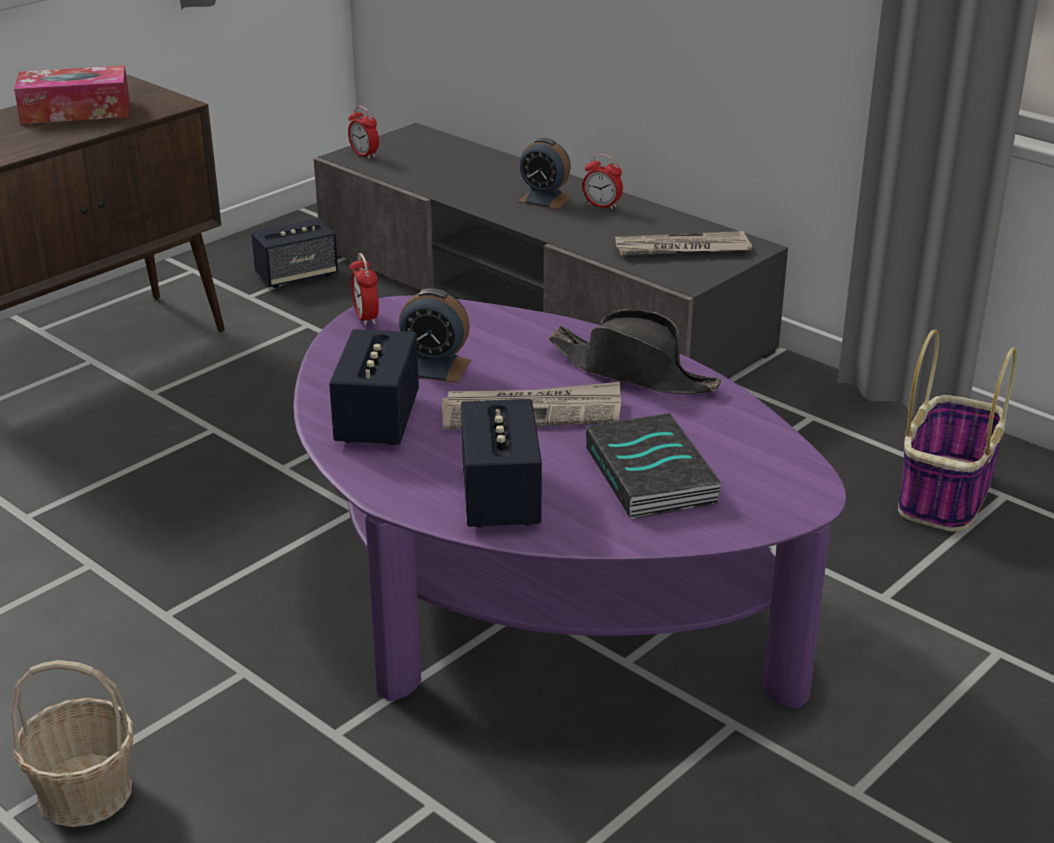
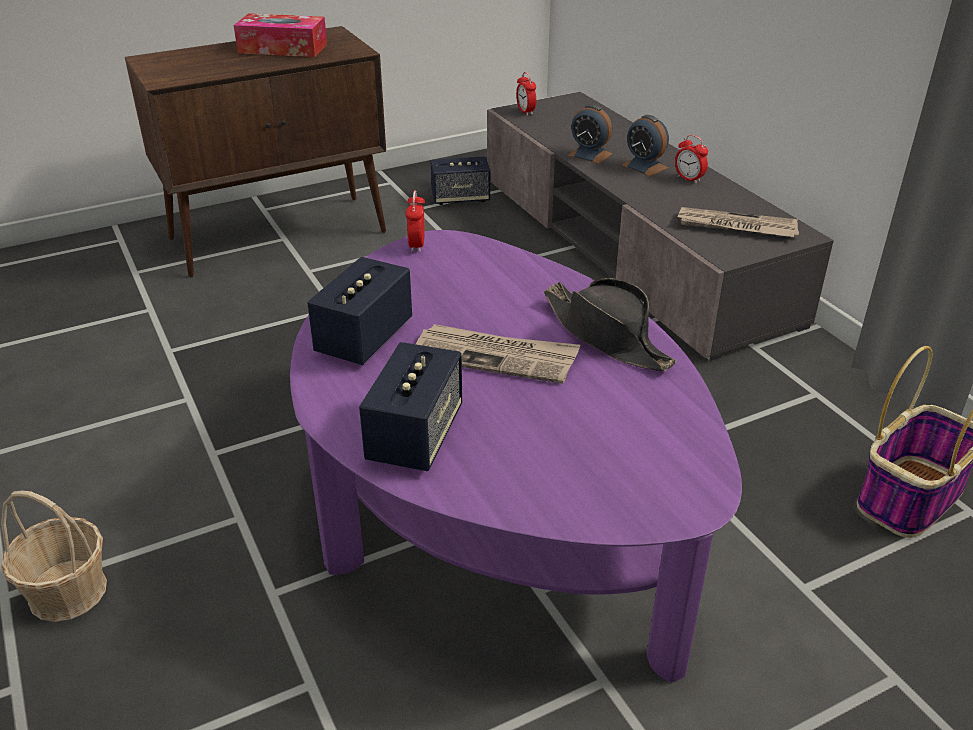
camera: 20 degrees right, 5 degrees up
(435, 368) = (442, 299): alarm clock -> alarm clock (590, 155)
(653, 476) = (563, 445): book -> none

